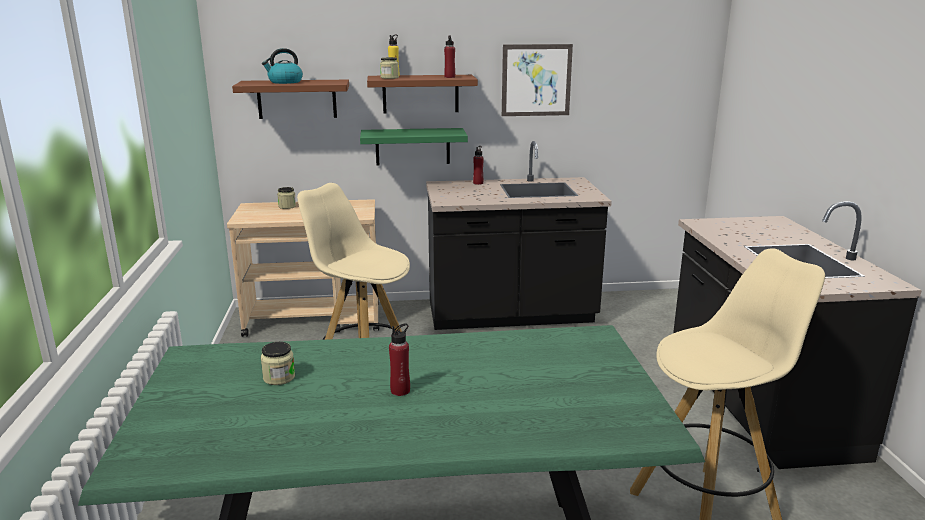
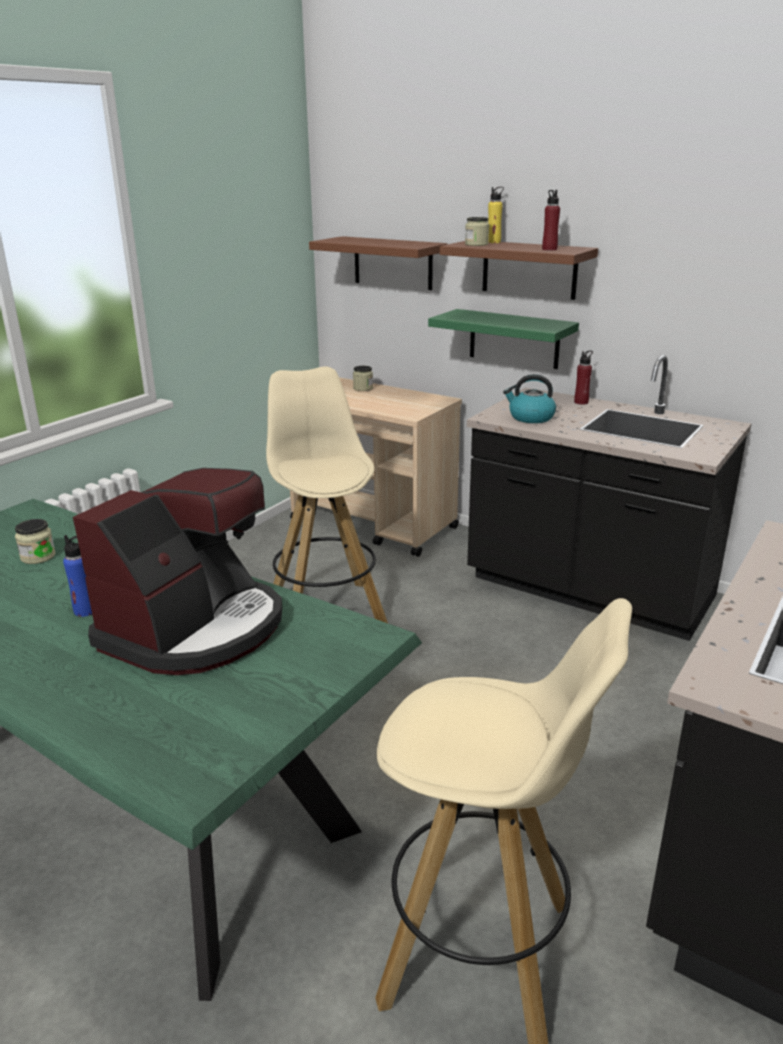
camera: 40 degrees right, 5 degrees up
(285, 82) = (370, 241): kettle -> kettle (530, 417)
(400, 390) = (85, 610): red bottle -> blue bottle
(496, 370) = (195, 629): none -> coffee machine
(536, 80) = (692, 264): picture -> none

